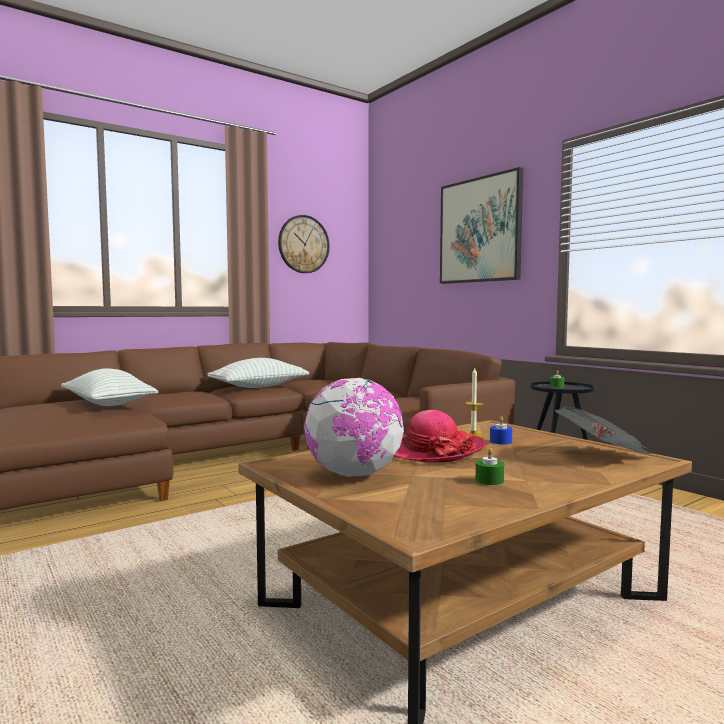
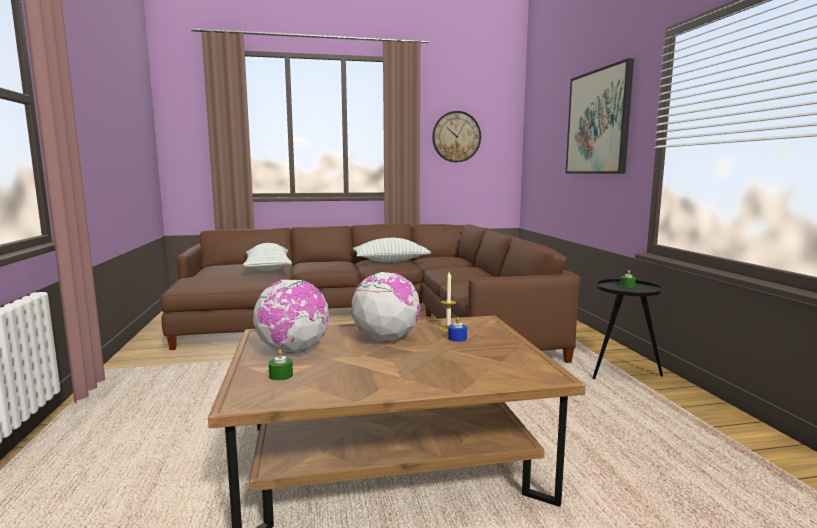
camera: 25 degrees right, 5 degrees up
(432, 451) = (385, 339): hat -> globe
(489, 480) = (372, 372): green candle -> green candle (281, 375)
(604, 455) = (512, 365): newspaper -> none

